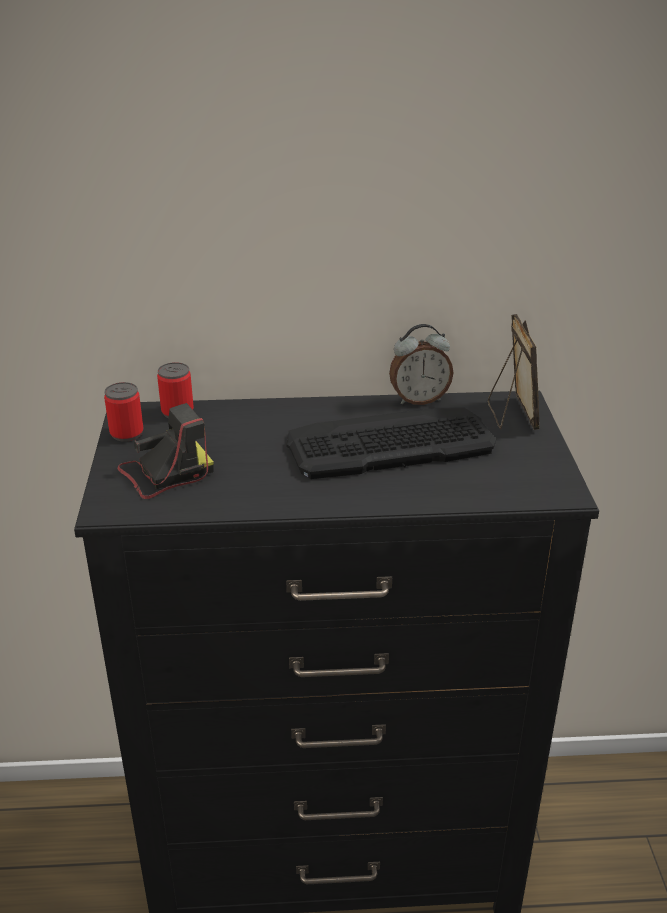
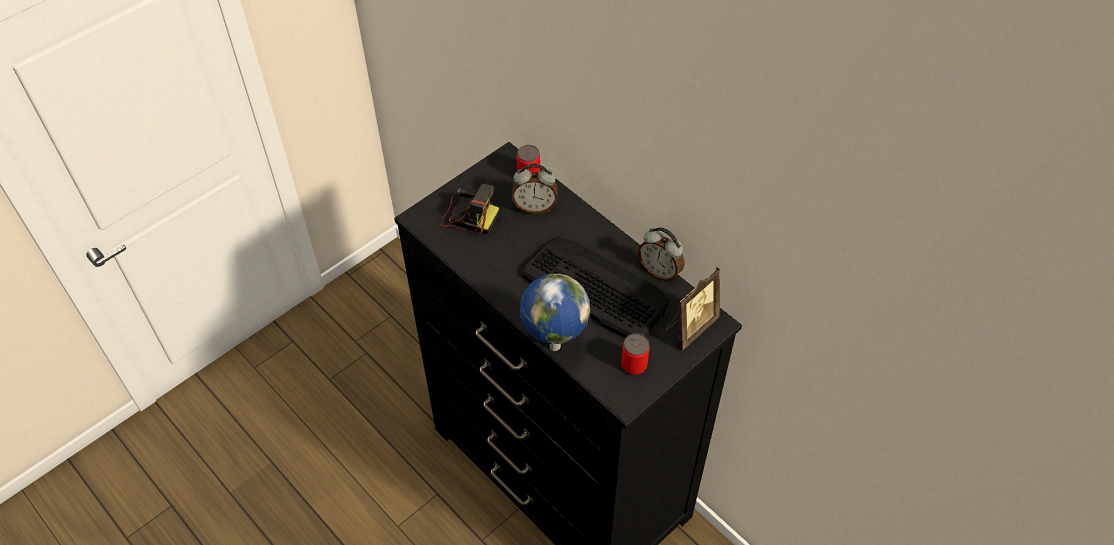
camera: 50 degrees right, 20 degrees up
(126, 433) = (487, 172): can -> can (634, 365)
(225, 427) = (535, 207): none -> alarm clock
(434, 504) = (553, 346): none -> globe

